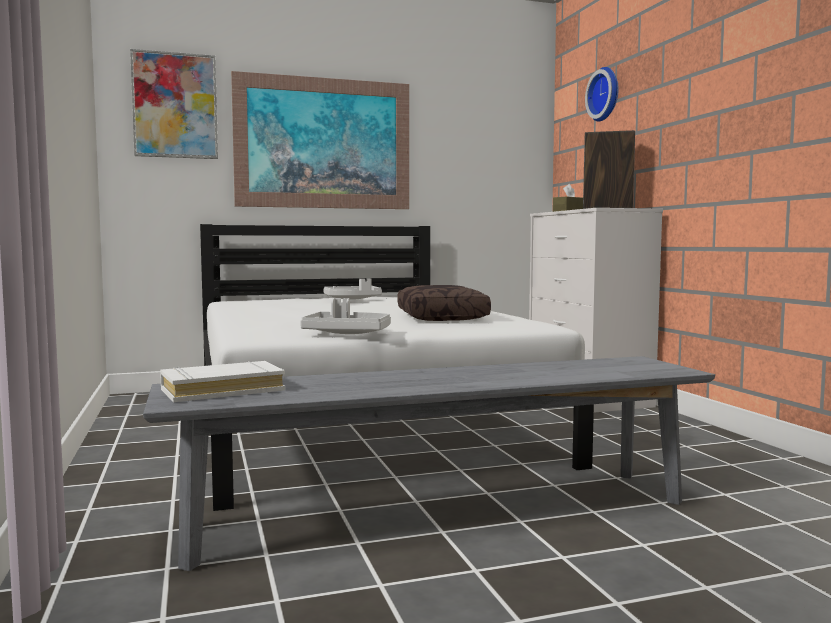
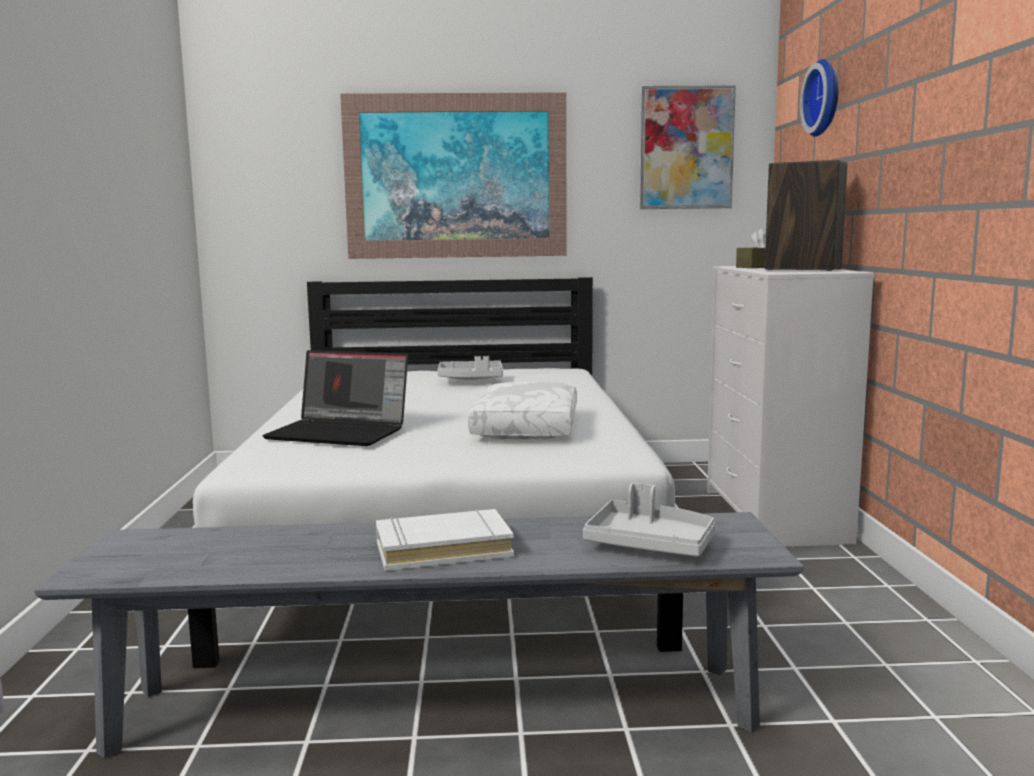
camera: 15 degrees right, 5 degrees up
(175, 105) = (277, 140): picture -> picture (686, 148)
(222, 390) = (160, 550): white book -> white book (443, 549)
(298, 321) = (341, 432): none -> laptop
(347, 333) = (361, 465): grey tray -> grey tray (650, 544)
(443, 317) = (528, 428): brown pillow -> white pillow

